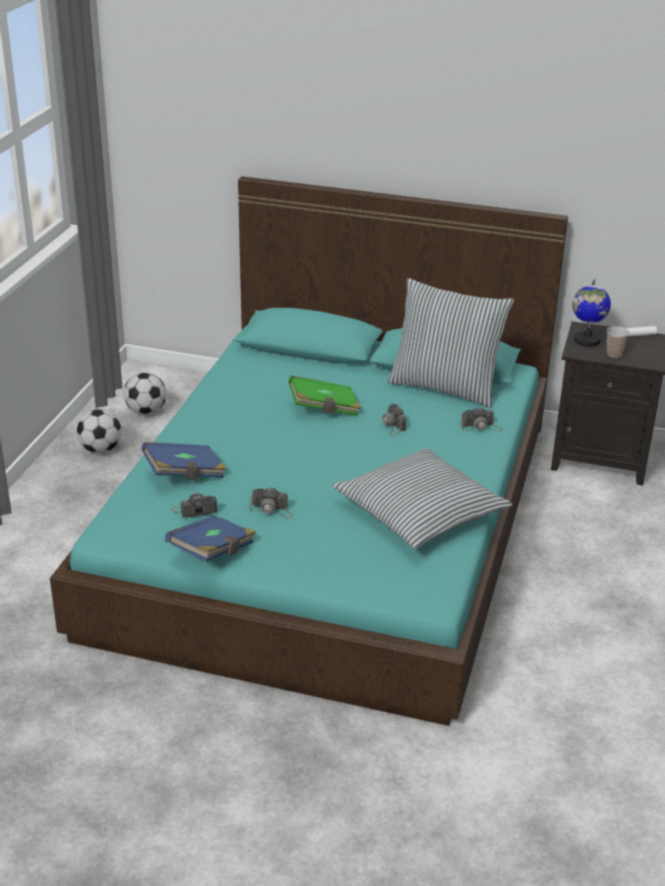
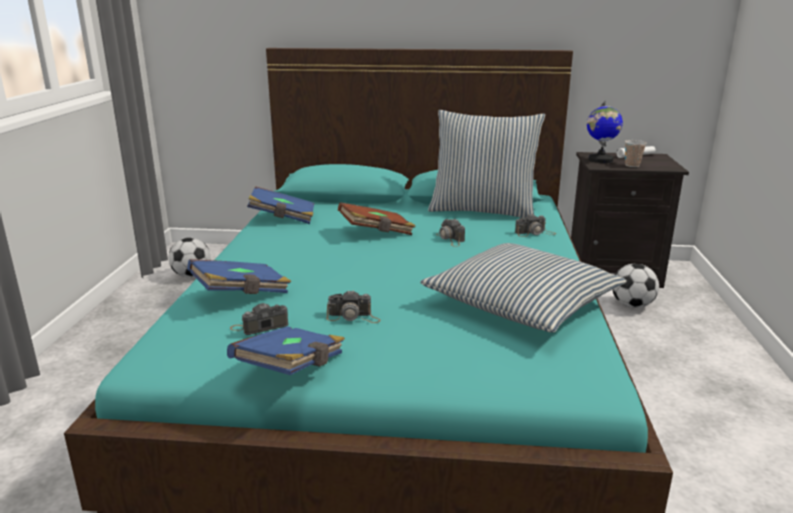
camera: 10 degrees left, 10 degrees down
(101, 449) = (147, 309): football -> football (632, 305)
(237, 377) = (283, 218): none -> blue book
(324, 409) = (376, 233): green book -> brown book

